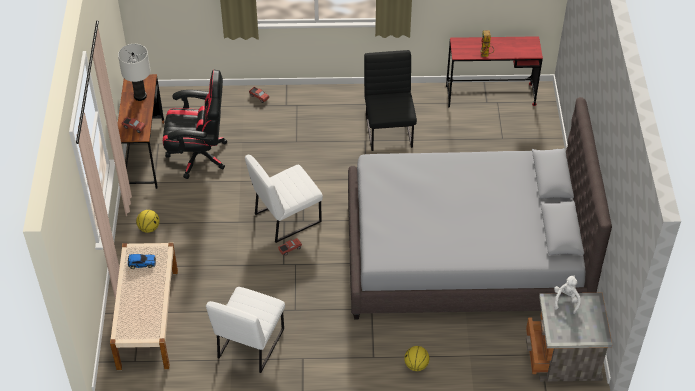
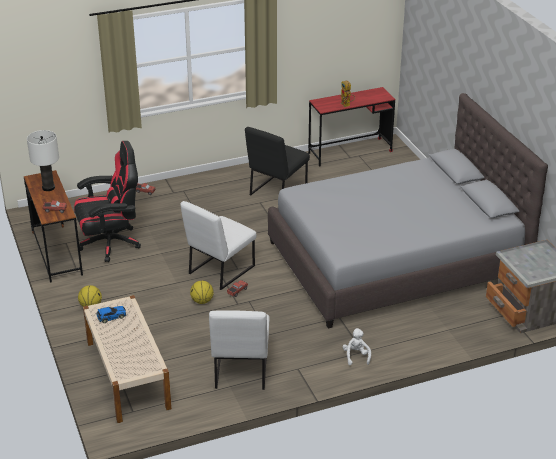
camera: 20 degrees left, 15 degrees down
(389, 130) = (277, 191): black chair -> black chair turned 120 degrees counterclockwise
(416, 365) = (405, 348): basketball -> basketball (202, 301)
(566, 300) = (521, 251): white plush toy -> white plush toy (356, 356)

